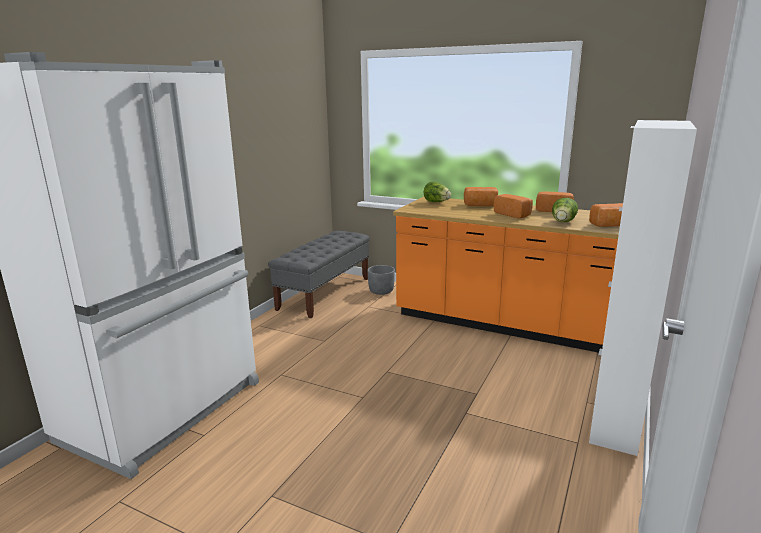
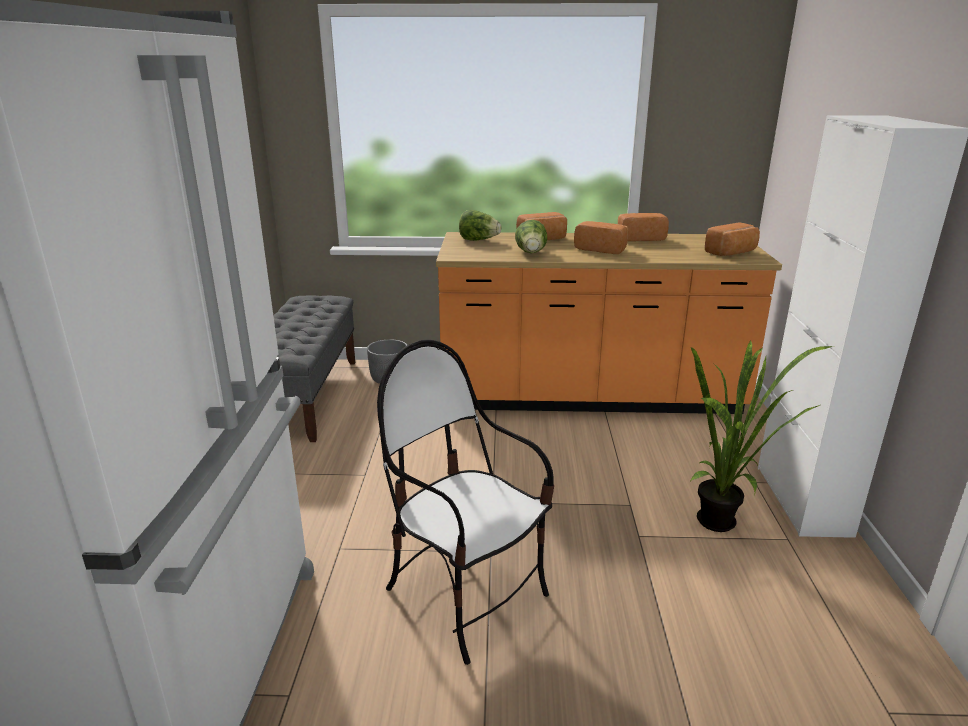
camera: 25 degrees left, 5 degrees up
(329, 416) = (466, 596): none -> chair
(534, 422) = (724, 526): none -> potted plant
(563, 222) = (674, 254): lettuce -> lettuce (531, 253)

